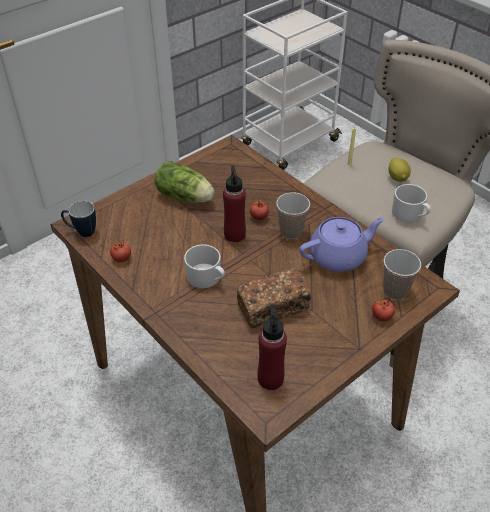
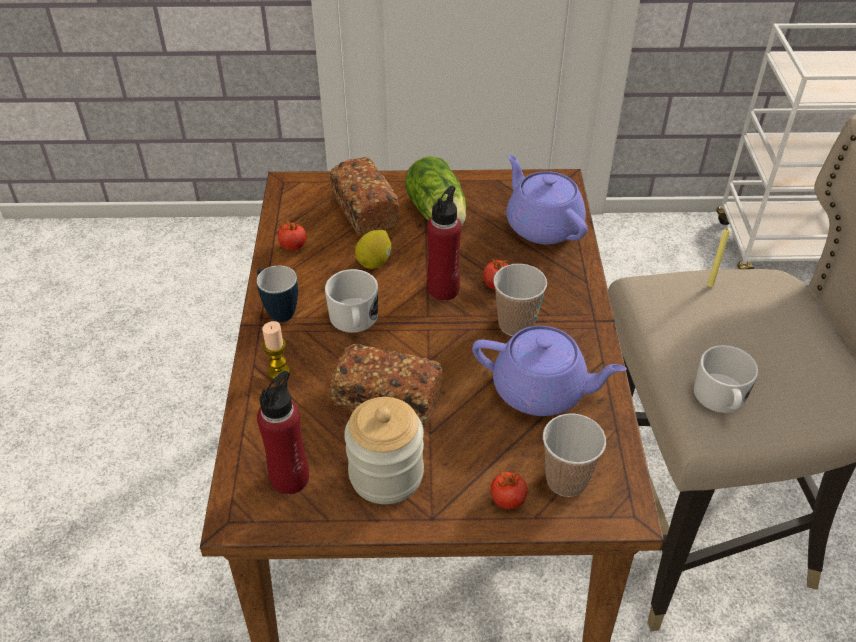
camera: 40 degrees right, 0 degrees up
(82, 232) = (287, 196): mug -> mug (277, 310)
(140, 216) = (364, 210): none -> bread
(198, 330) = (279, 371): none -> candle
(246, 174) = (542, 225): none -> purple teapot
(315, 343) = (386, 474): none -> jar
(397, 178) = (761, 339): lemon -> lemon (374, 262)

